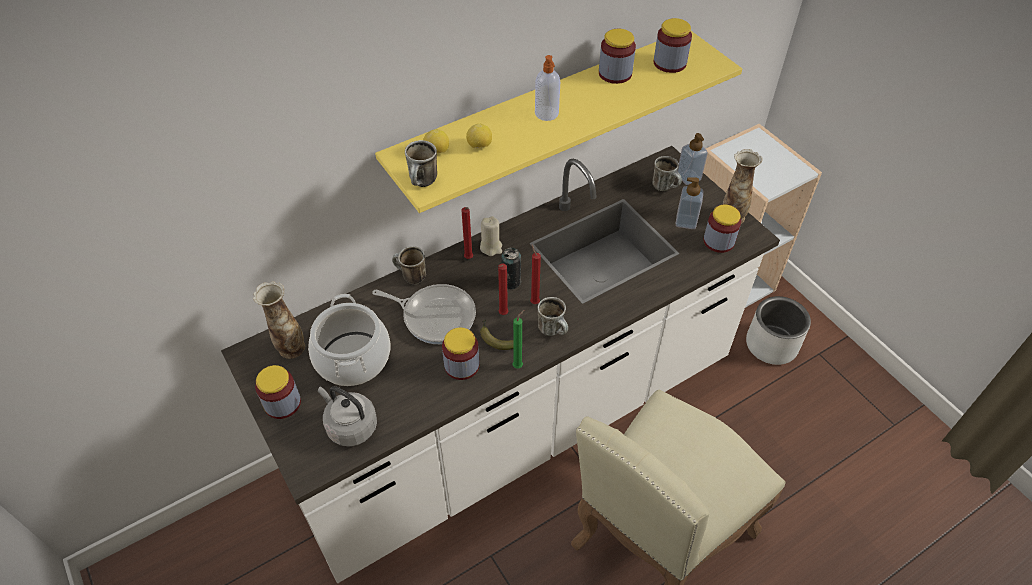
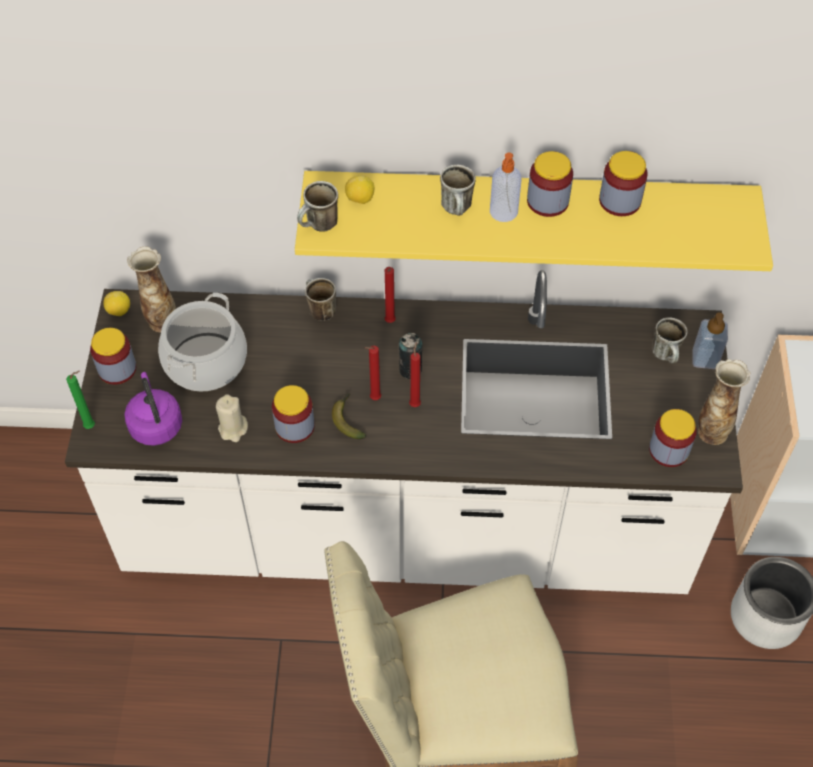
camera: 35 degrees right, 5 degrees up
(350, 426) = (155, 424): grey kettle -> purple kettle
(435, 316) = (310, 363): frying pan -> none
(479, 146) = (405, 214): lemon -> lemon (119, 311)
(491, 247) = (421, 322): beige candle -> beige candle (233, 429)
(519, 365) = (346, 458): green candle -> green candle (92, 426)
(554, 330) = (409, 444): mug -> mug (458, 210)
(669, 63) = (693, 218): jar -> jar (547, 201)
(686, 221) = (652, 408): soap dispenser -> none

